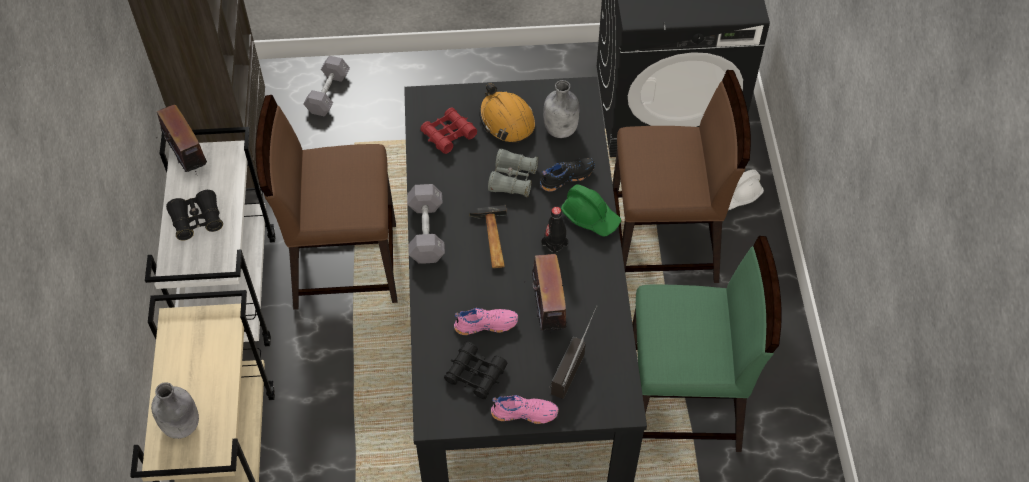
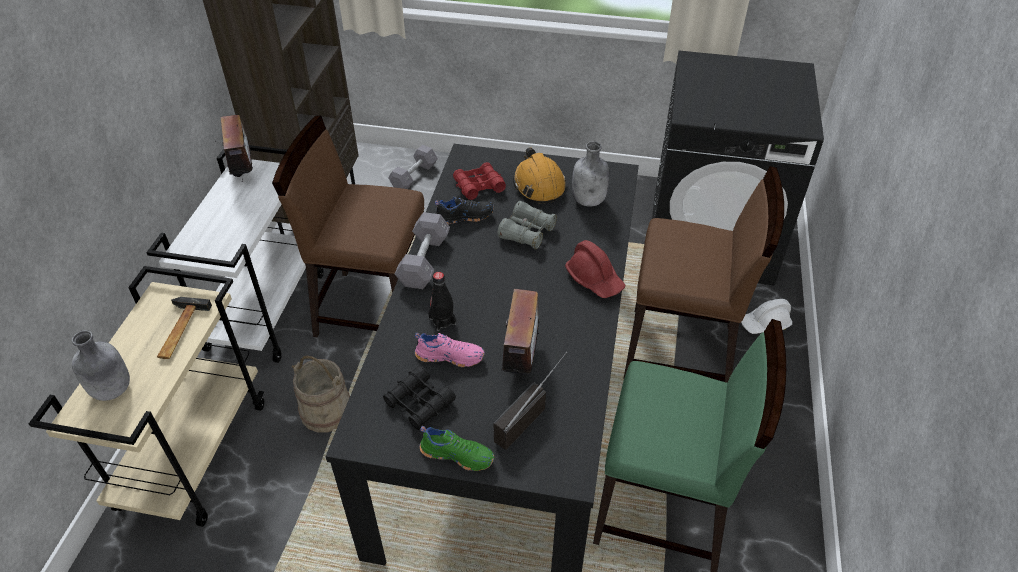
camera: 15 degrees right, 10 degrees down
(197, 220) = (224, 218): black binoculars -> none
(339, 384) = (326, 410): none -> beige bucket
(491, 240) = (485, 280): hammer -> hammer (178, 331)
(524, 412) = (458, 454): pink shoe -> green shoe
(554, 244) = (549, 297): black bottle -> black bottle (442, 321)
(566, 176) = (581, 240): black shoe -> black shoe (464, 216)
(590, 217) = (594, 279): green hard hat -> red hard hat

